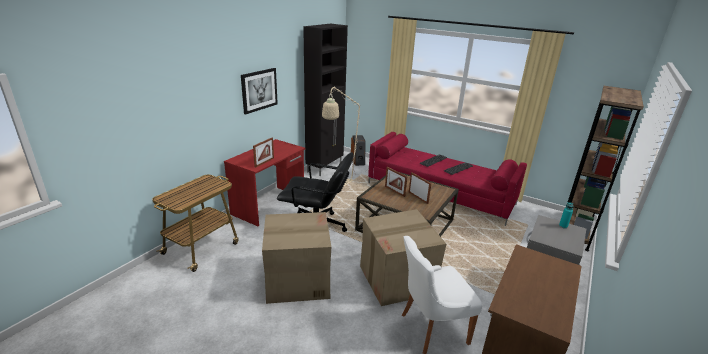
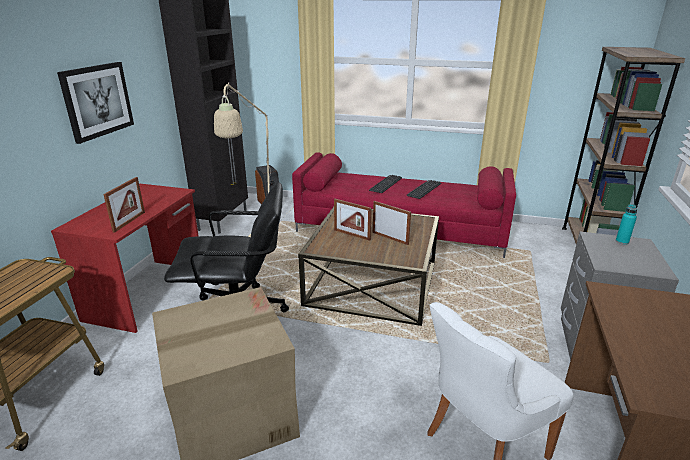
camera: 15 degrees left, 0 degrees up
(397, 279) = (396, 372): cardboard box -> none

